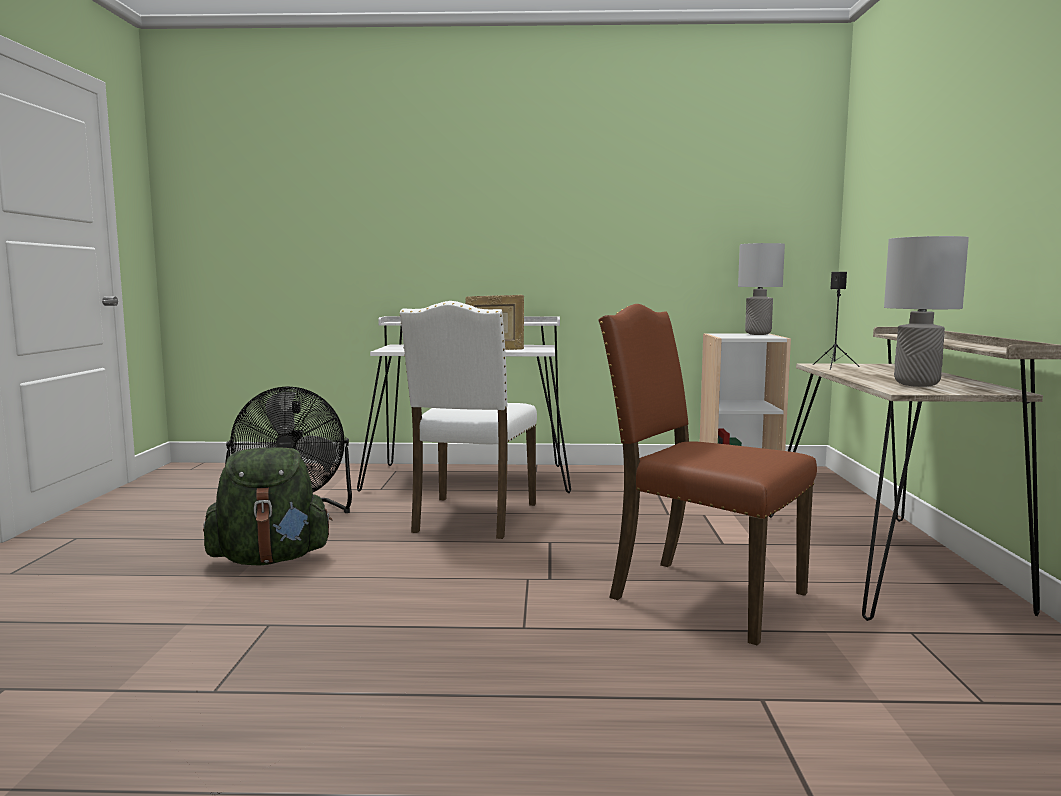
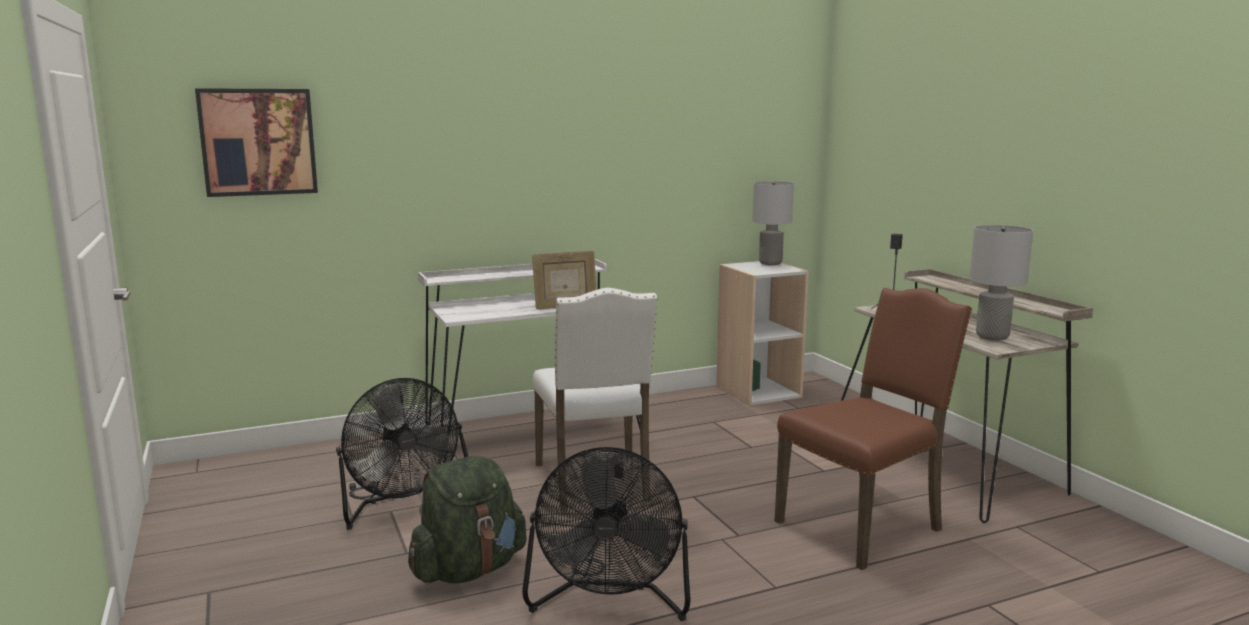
camera: 25 degrees left, 5 degrees up
(259, 195) = (258, 142): none -> picture
(347, 600) = (604, 597): none -> black fan
(702, 596) = (863, 526): brown chair -> brown chair turned 135 degrees clockwise

